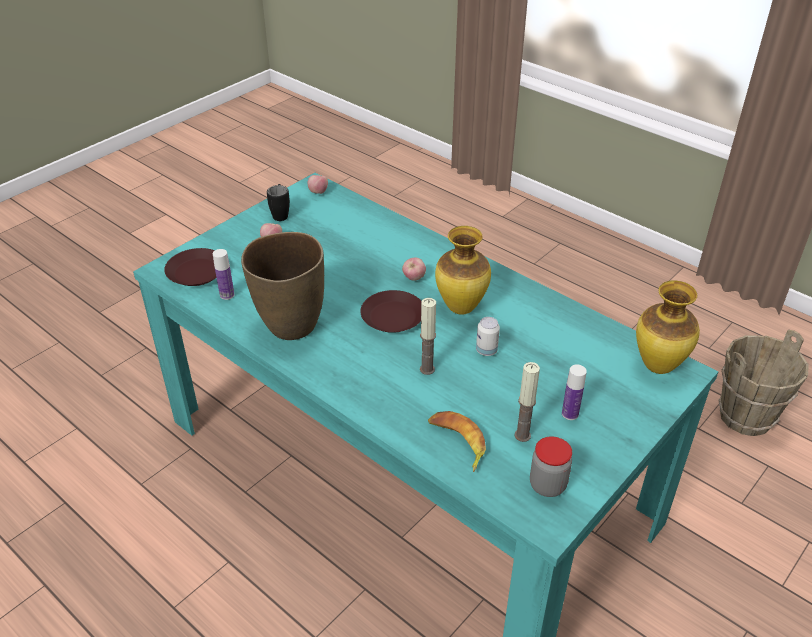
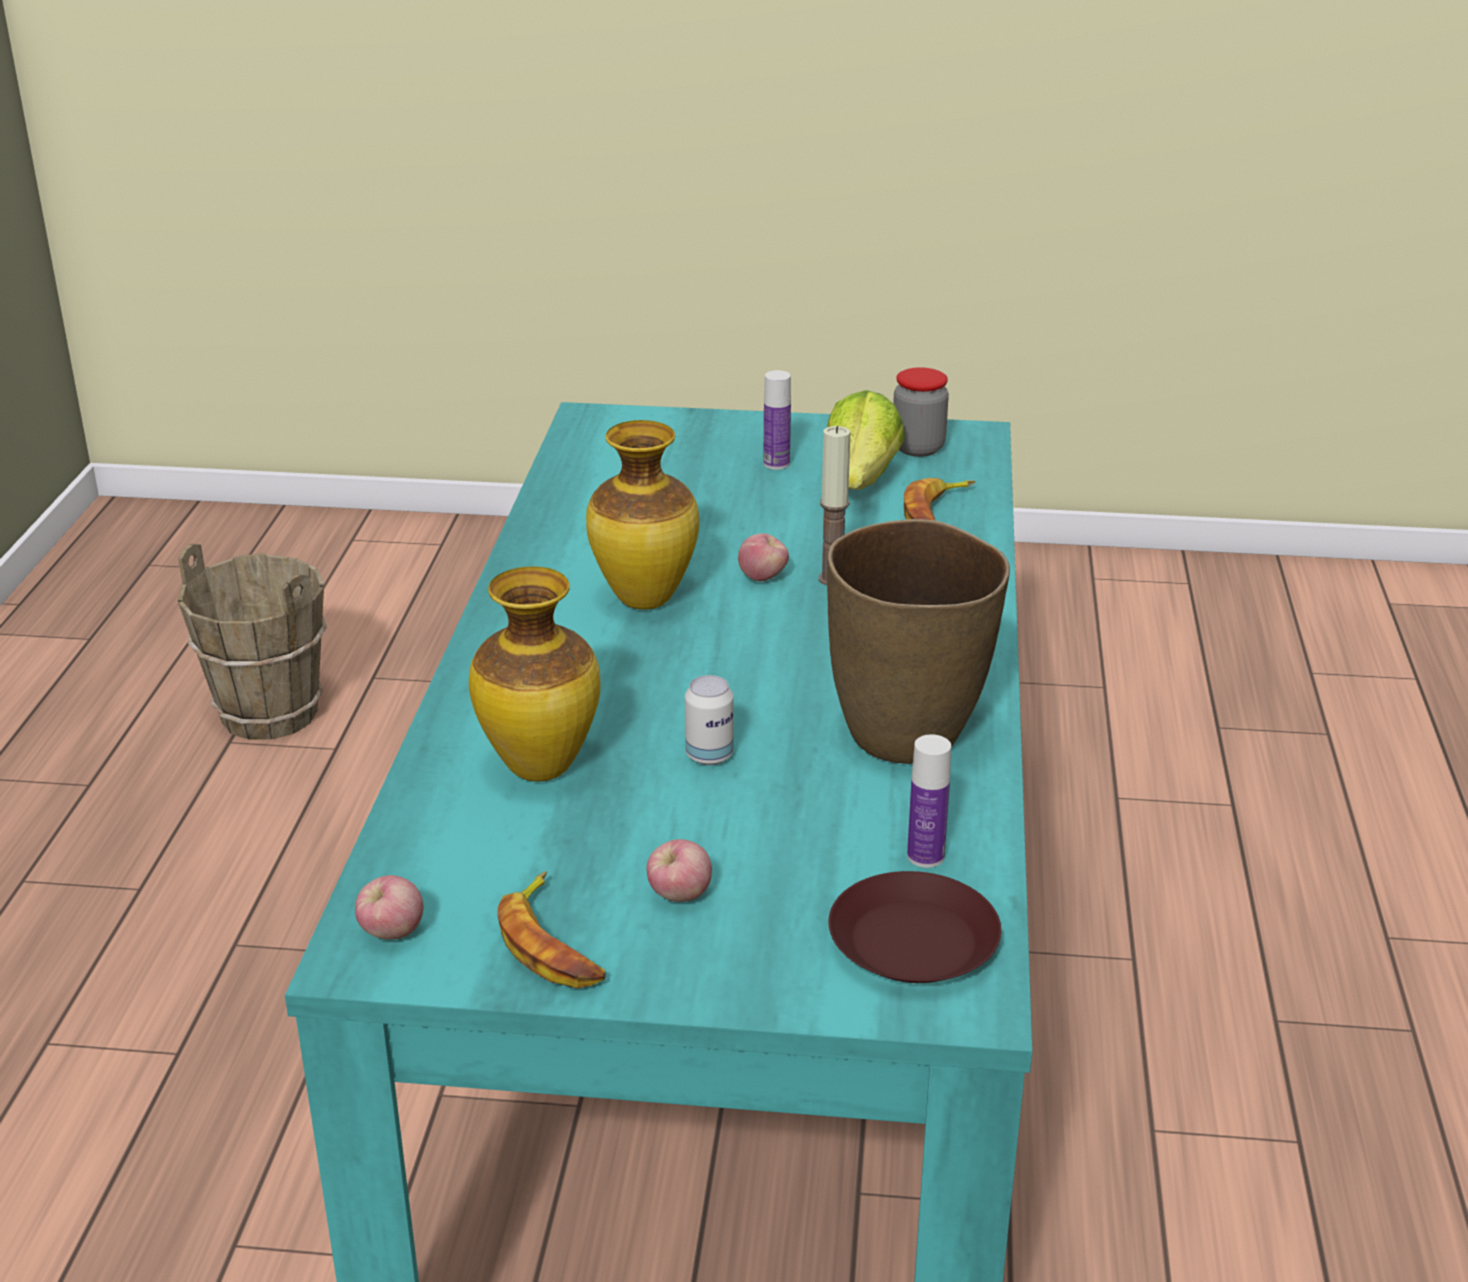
camera: 125 degrees left, 10 degrees down
(280, 214) = (553, 944): black mug -> banana
(393, 317) = (750, 650): brown plate -> none
(414, 278) = (611, 670): apple -> apple (763, 578)
(486, 350) = (725, 549): can -> can (709, 755)
(522, 435) = (860, 481): candle -> lettuce
(659, 367) = (600, 433): vase -> vase (541, 767)

